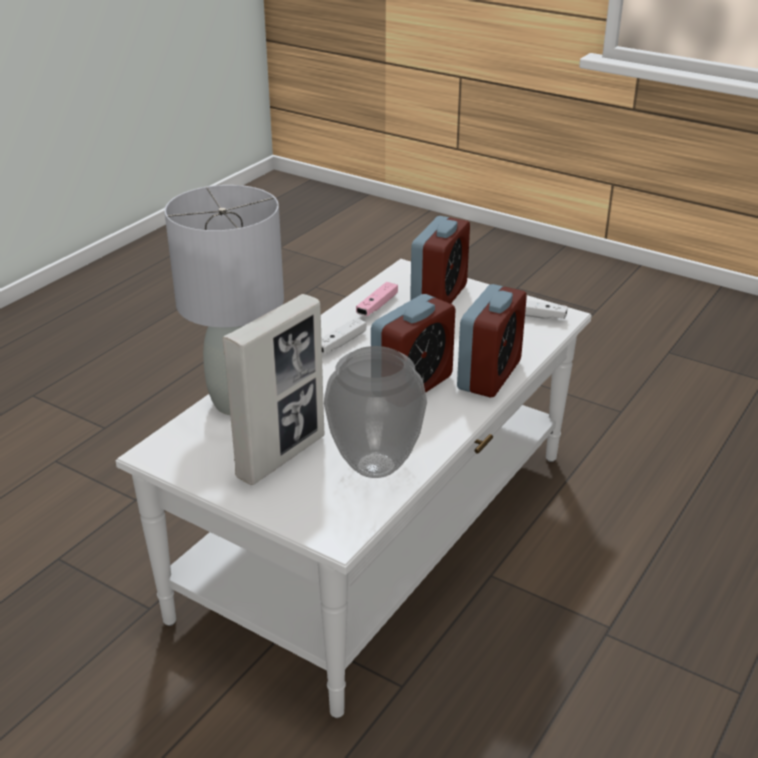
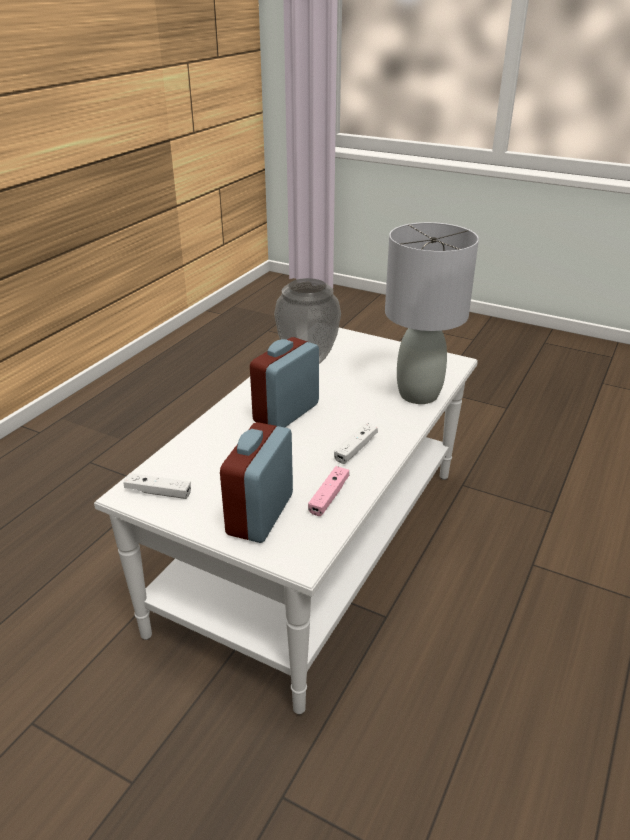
camera: 175 degrees right, 0 degrees up
(281, 456) = (370, 363): picture frame -> none
(489, 375) = (221, 424): alarm clock -> none

